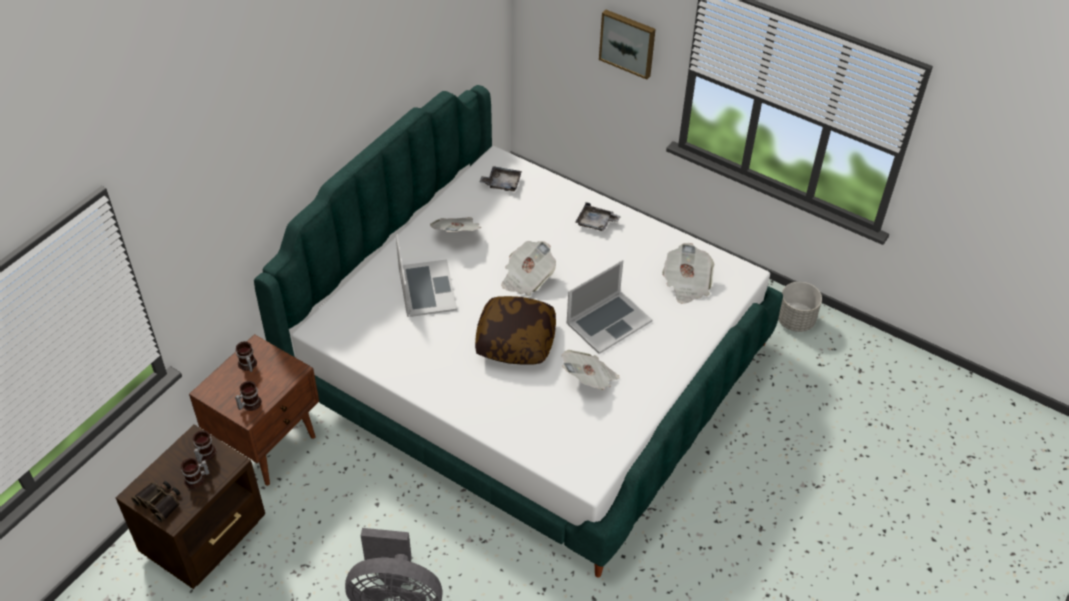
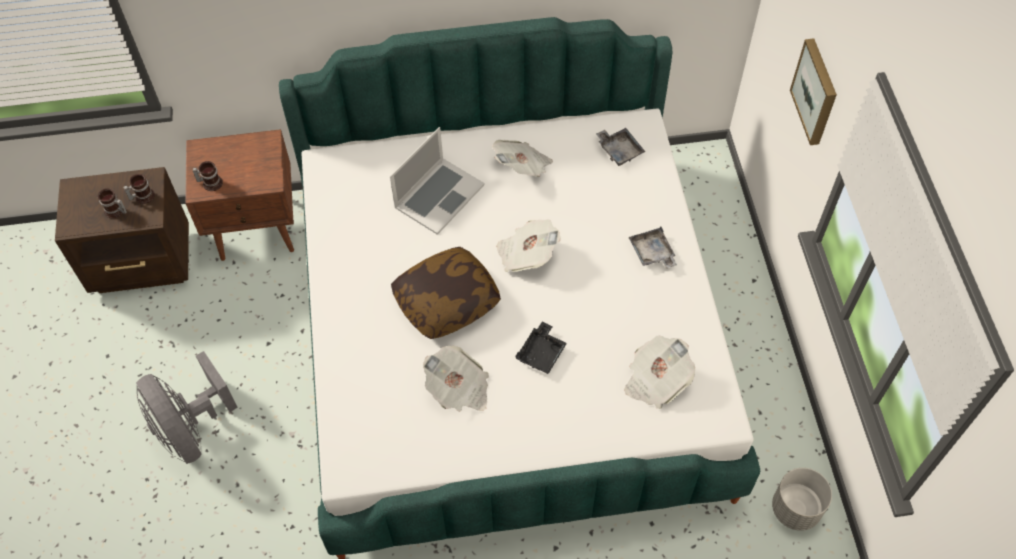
camera: 50 degrees right, 10 degrees up
(160, 502) = (77, 207): binoculars -> none
(247, 365) = (246, 150): mug -> none
(608, 321) = (541, 353): laptop -> black tray

